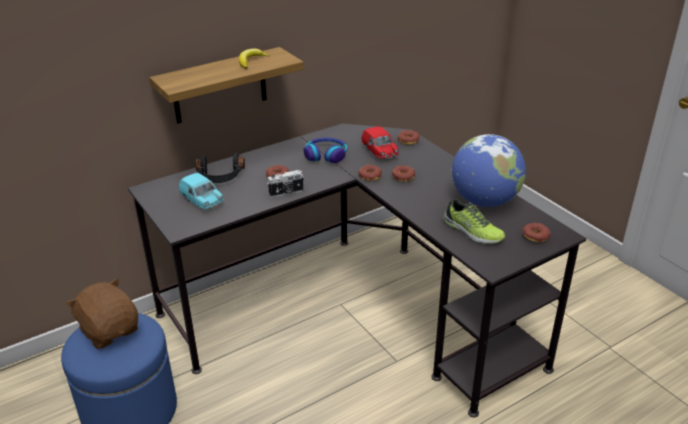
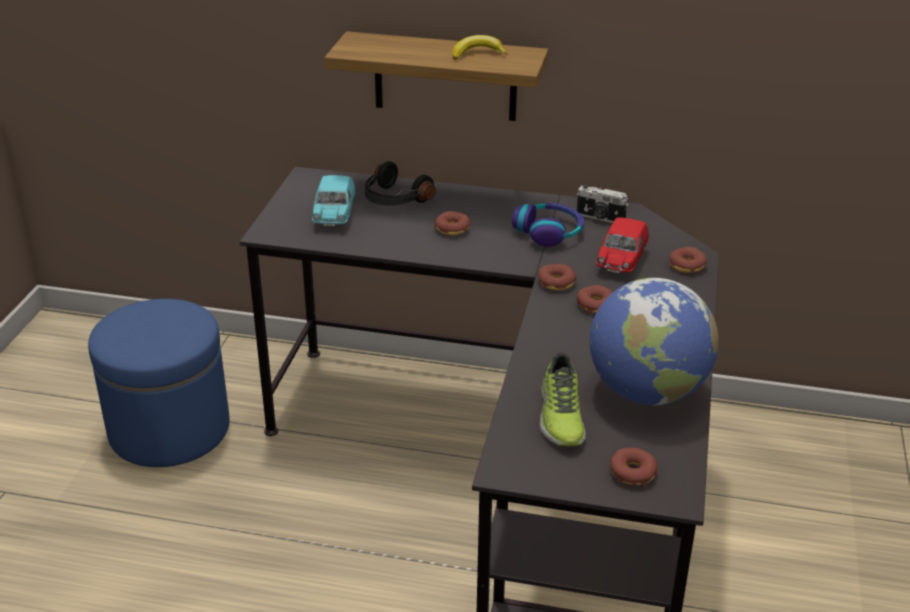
camera: 45 degrees right, 0 degrees up
(110, 330) = (164, 317): brown plush toy -> none
(286, 193) = (430, 251): camera -> camera (600, 218)

